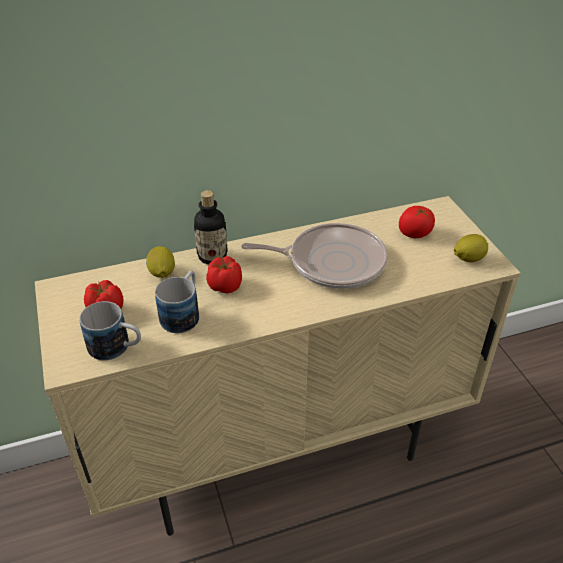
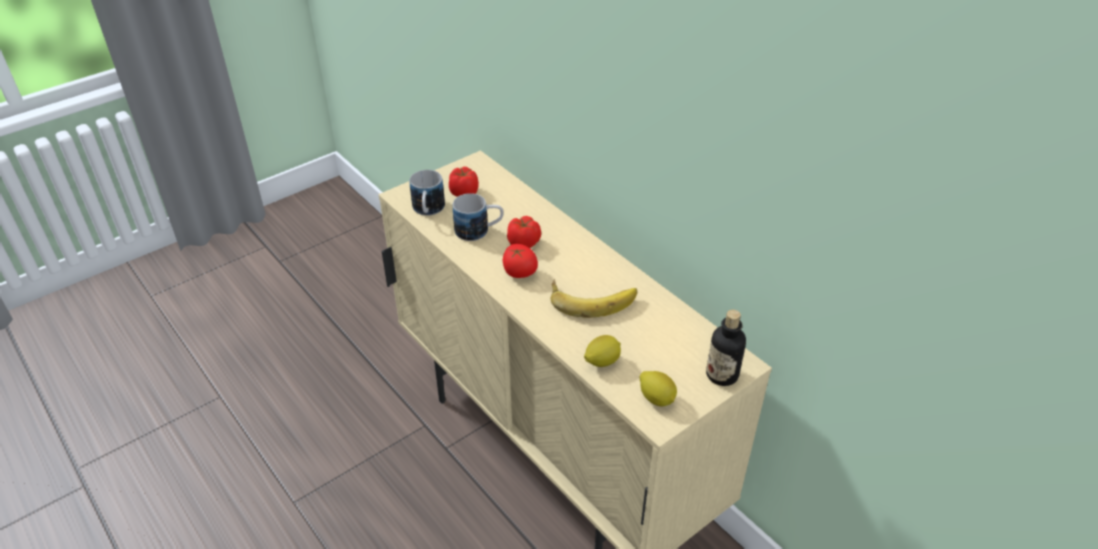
camera: 70 degrees right, 0 degrees up
(162, 273) = (521, 205): lemon -> lemon (601, 361)
(212, 256) = (558, 225): bottle -> bottle (722, 375)
(331, 262) = (592, 298): frying pan -> banana
(414, 233) = (676, 349): tomato -> tomato (519, 272)

